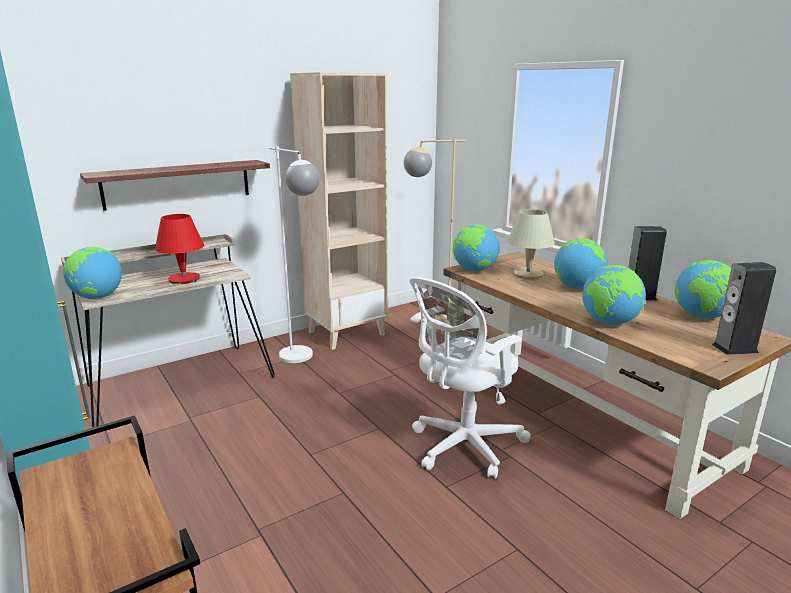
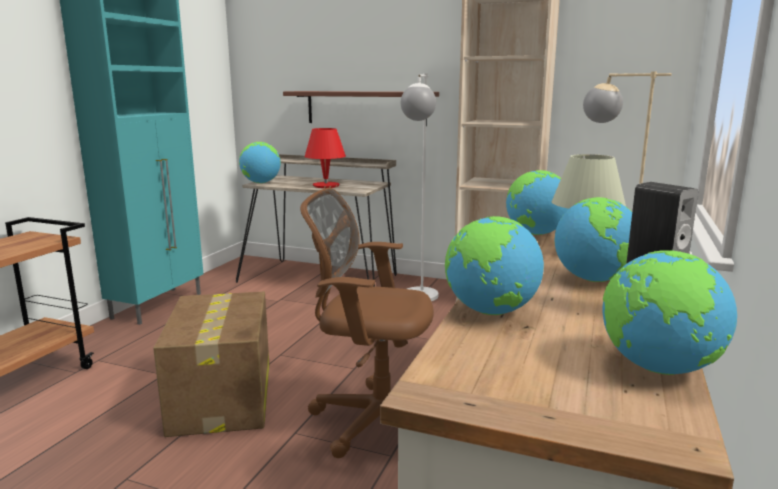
camera: 55 degrees right, 5 degrees down
(353, 508) = (222, 398): none -> cardboard box
(462, 447) = (374, 420): white office chair -> brown office chair
(735, 348) = (545, 408): speaker -> none

